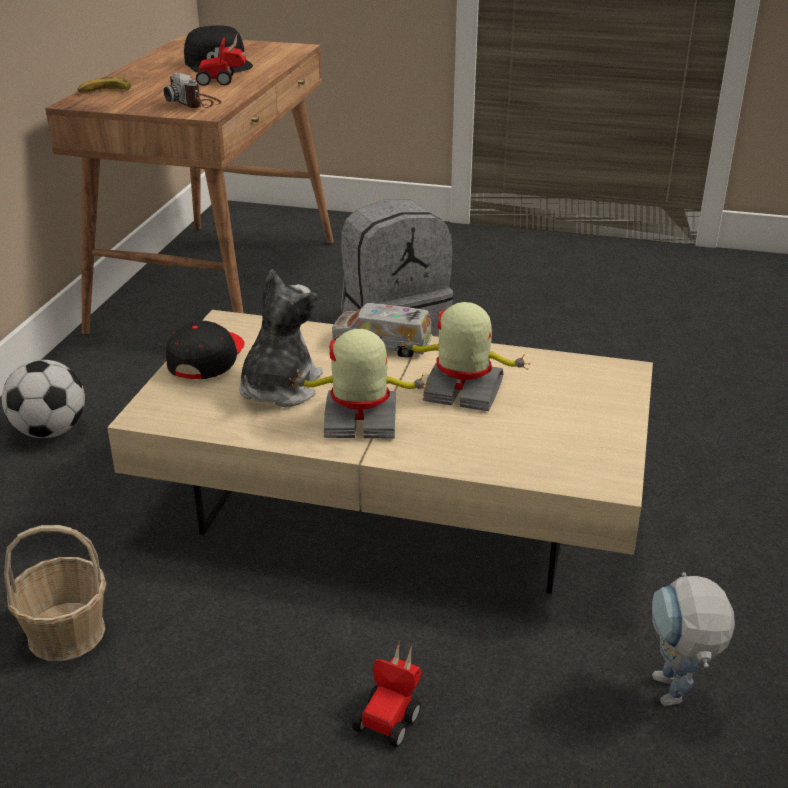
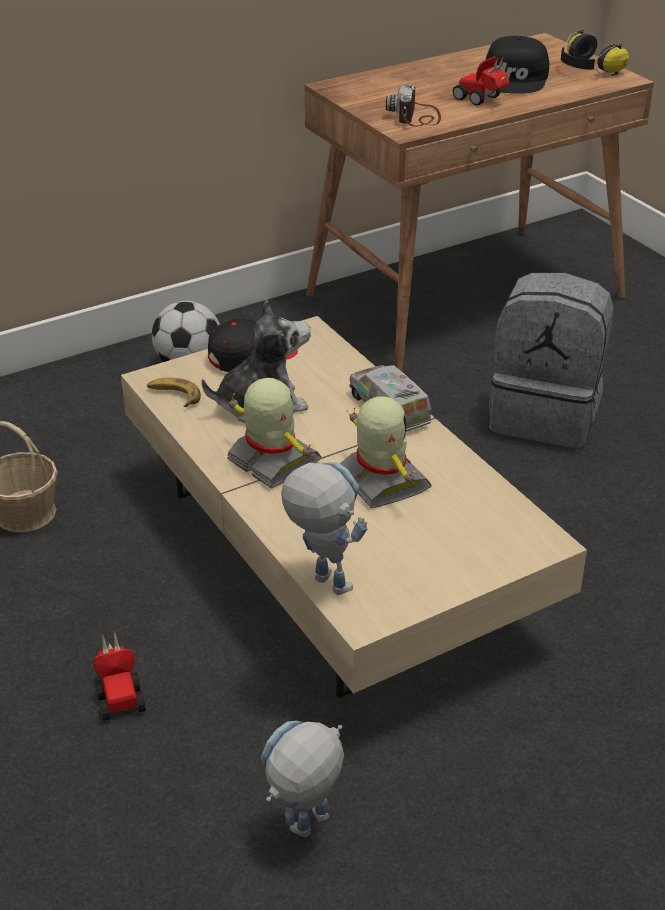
camera: 45 degrees right, 5 degrees up
(105, 92) = (372, 81): banana -> banana (174, 396)
(260, 48) = (587, 69): none -> headphones
(392, 714) = (119, 695): toy car -> toy car turned 90 degrees counterclockwise
(538, 476) = (321, 579): none -> toy robot

